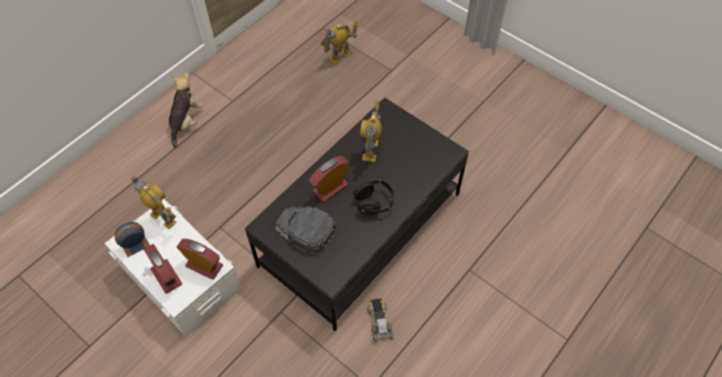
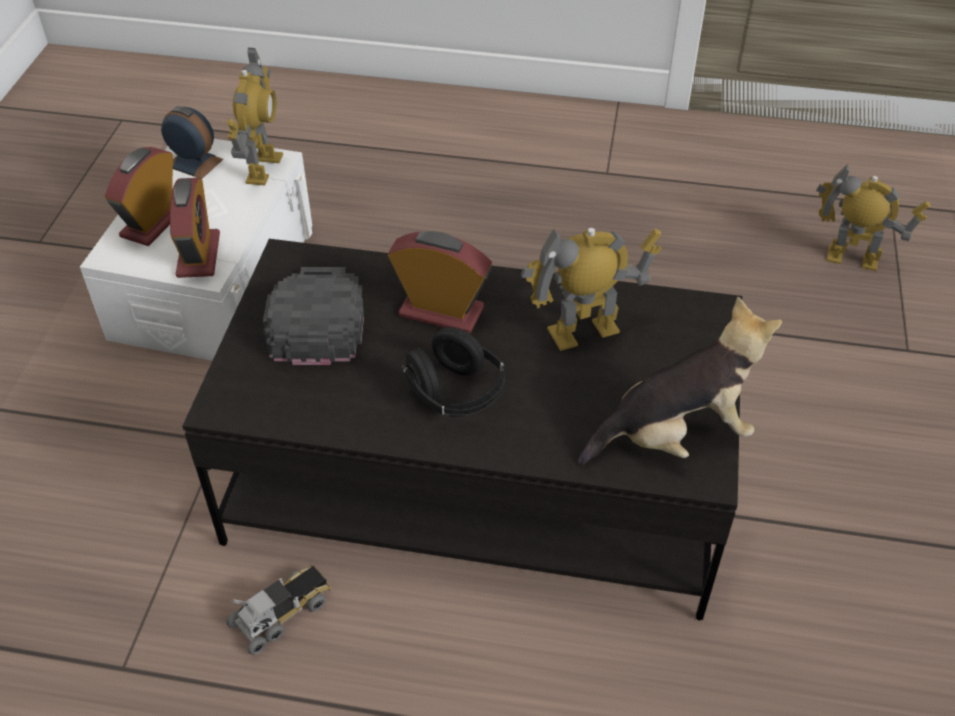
camera: 60 degrees right, 10 degrees down
(186, 122) = (514, 143): plush toy -> plush toy (675, 435)

